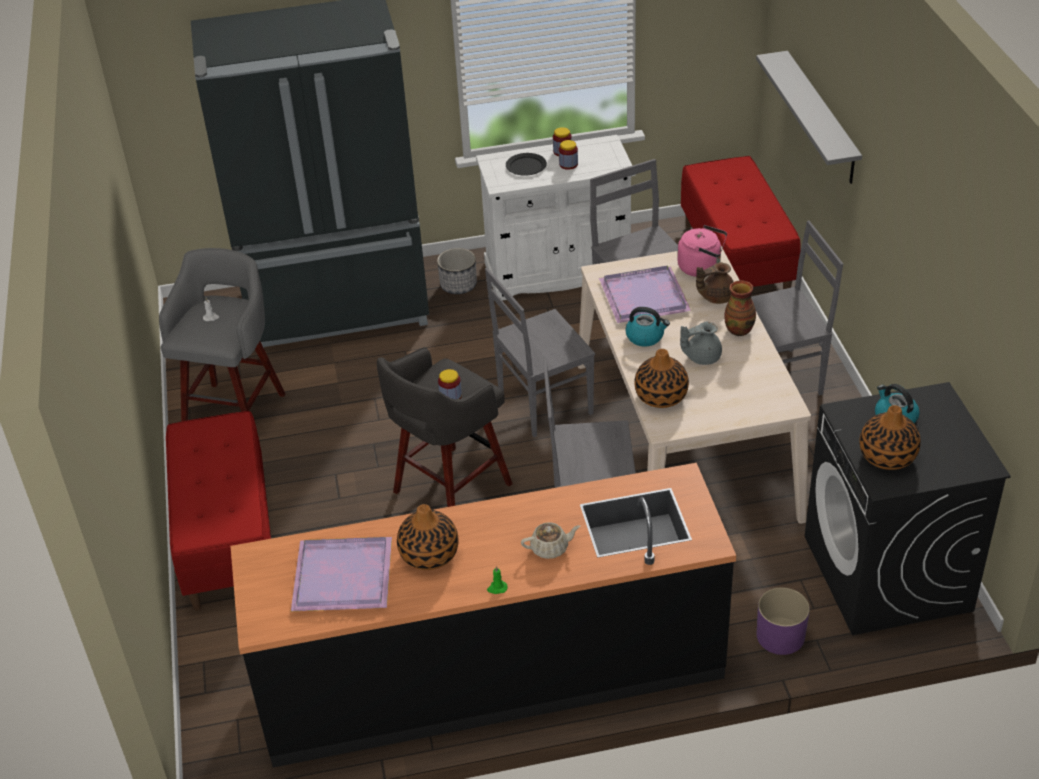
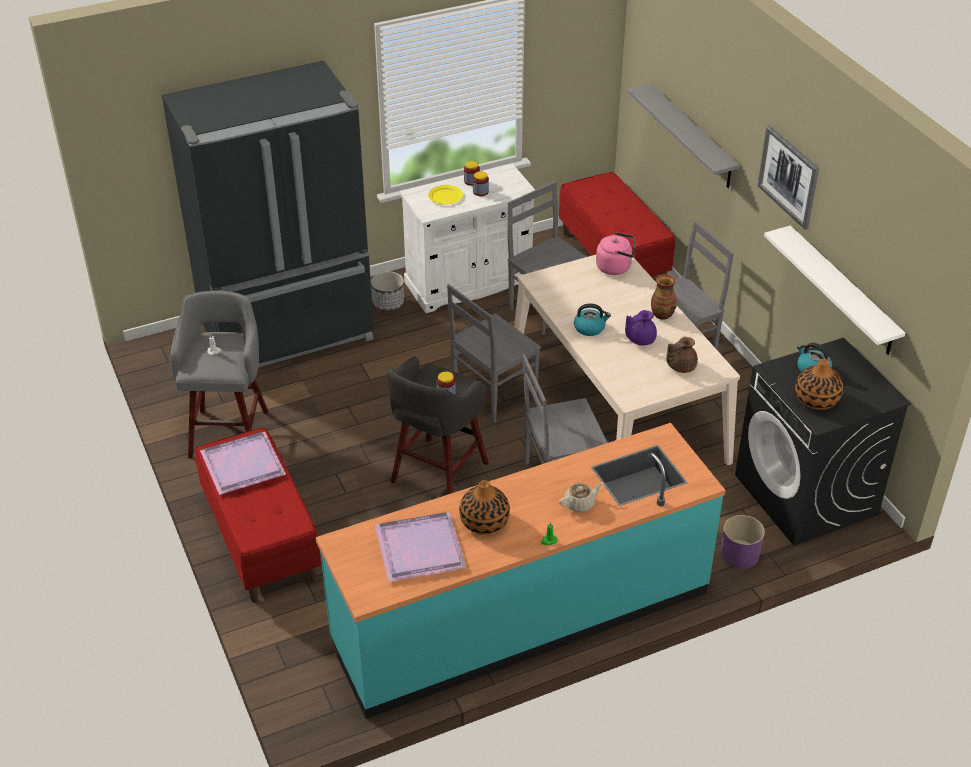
camera: 15 degrees left, 0 degrees up
(491, 673) = (521, 616): black counter -> turquoise counter
(526, 166) = (446, 196): black plate -> yellow plate
(646, 297) = (579, 296): purple tray -> purple tray (244, 465)
(661, 396) = (618, 374): vase -> none
(701, 357) = (640, 339): grey teapot -> purple teapot
(715, 297) = (635, 290): brown teapot -> brown teapot (680, 366)
(906, 173) = (788, 176): none -> picture
(951, 323) = (842, 291): none -> white shelf

